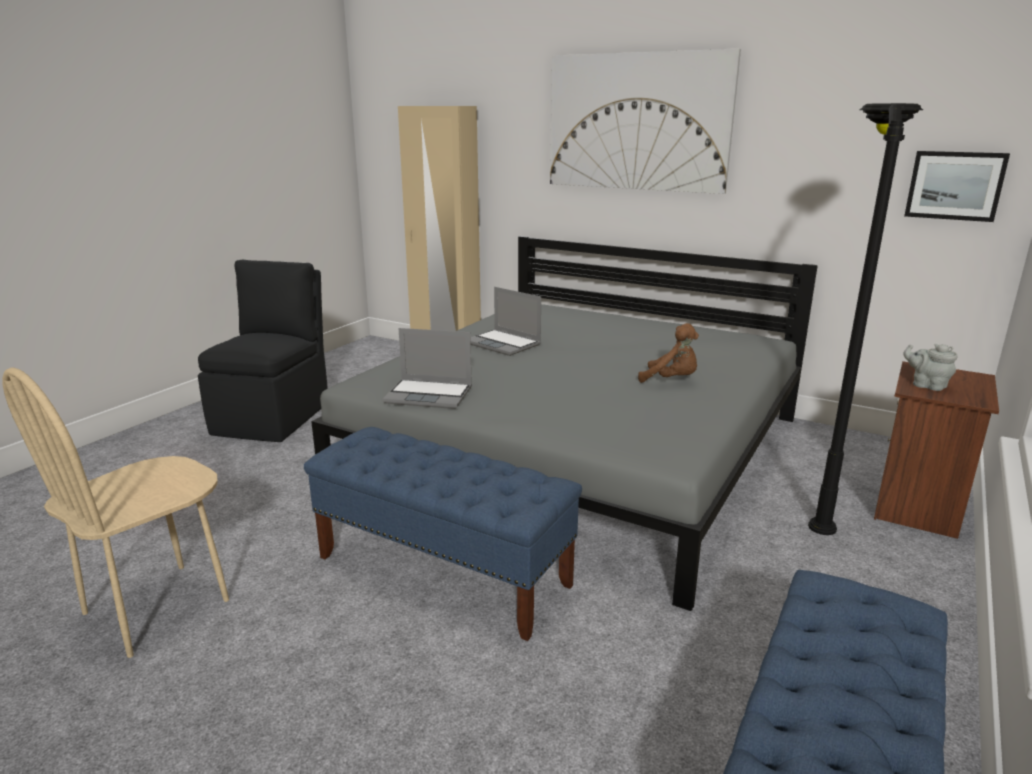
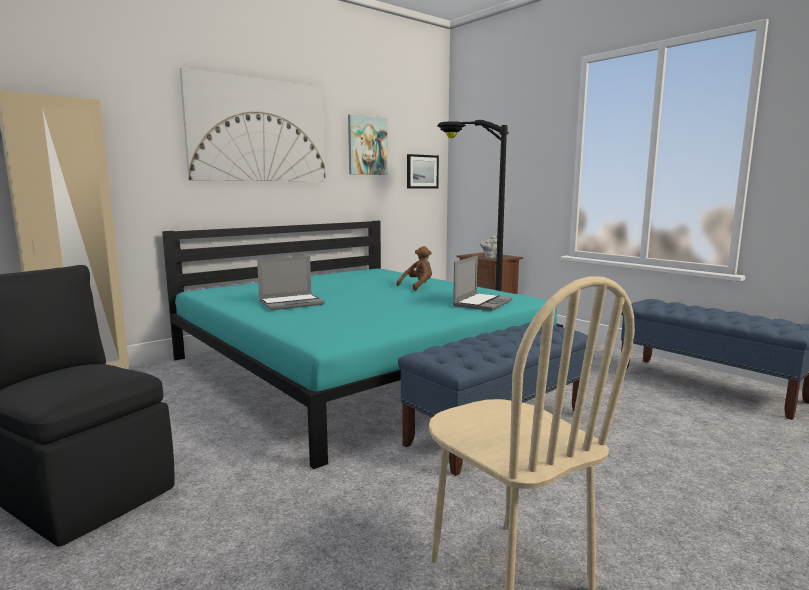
camera: 70 degrees left, 10 degrees down
(430, 395) = (382, 327): laptop -> laptop (482, 303)
(579, 449) = (358, 366): grey bed -> turquoise bed
(820, 137) = (367, 146): none -> picture

